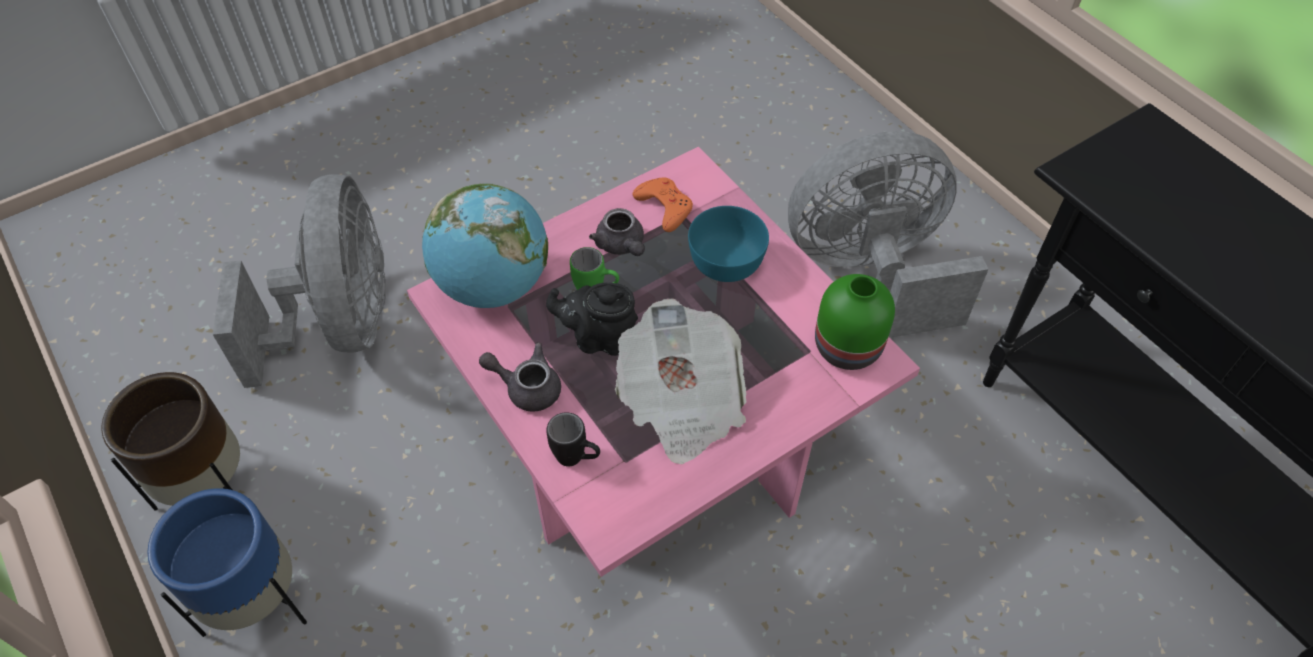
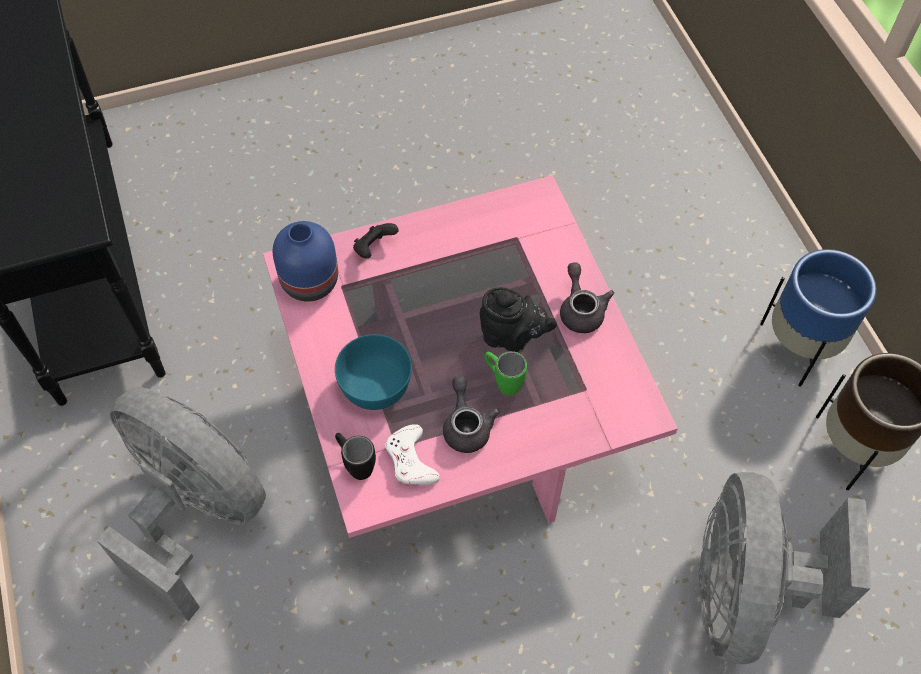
camera: 165 degrees left, 5 degrees up
(493, 286) = (596, 411): globe -> none
(527, 387) = (581, 309): grey teapot -> grey teapot turned 135 degrees counterclockwise
(577, 459) = (552, 247): black mug -> black mug (355, 464)
(664, 207) = (411, 460): orange game controller -> white game controller
(681, 402) = (460, 269): newspaper -> none
(794, 403) = (374, 249): none -> black game controller
(846, 345) = (310, 283): green vase -> blue vase
(870, 273) = (195, 512): grey fan -> grey fan turned 150 degrees counterclockwise

